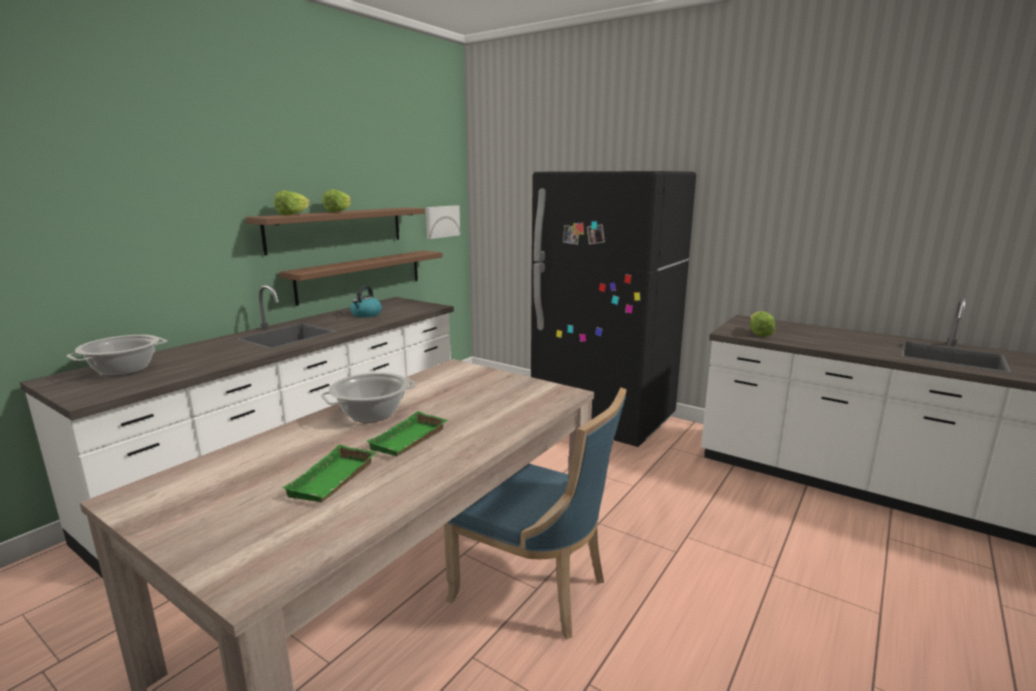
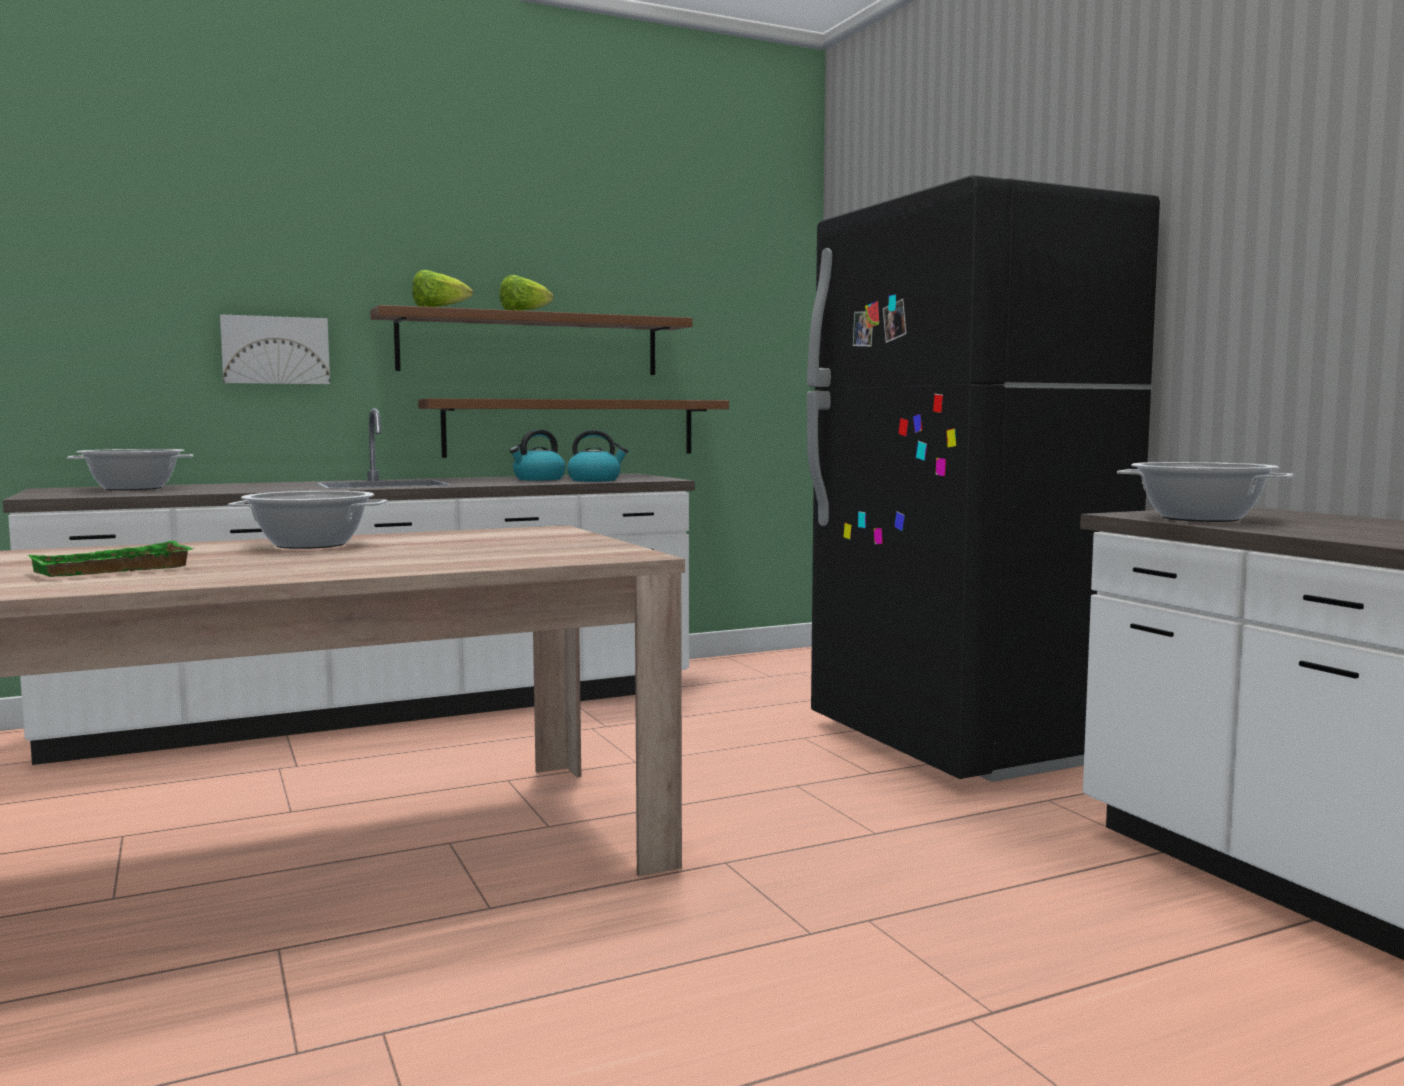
camera: 30 degrees right, 10 degrees down
(402, 312) = (595, 480): none -> kettle
(410, 440) = (285, 561): green tray -> none
(441, 221) = (754, 353): picture -> picture (275, 350)
(535, 589) = (486, 907): blue chair -> none
(758, 334) = (1199, 518): lettuce -> cooking pot

